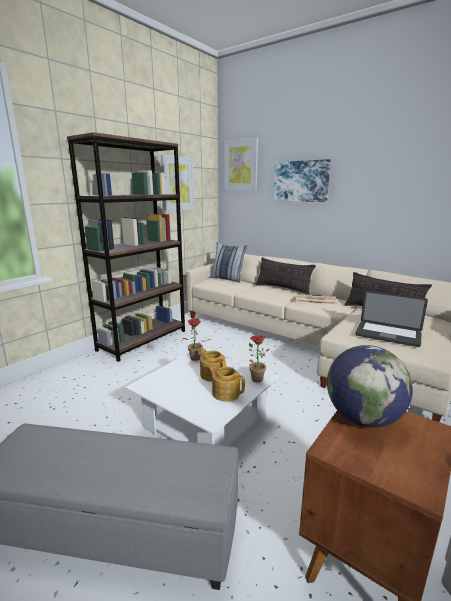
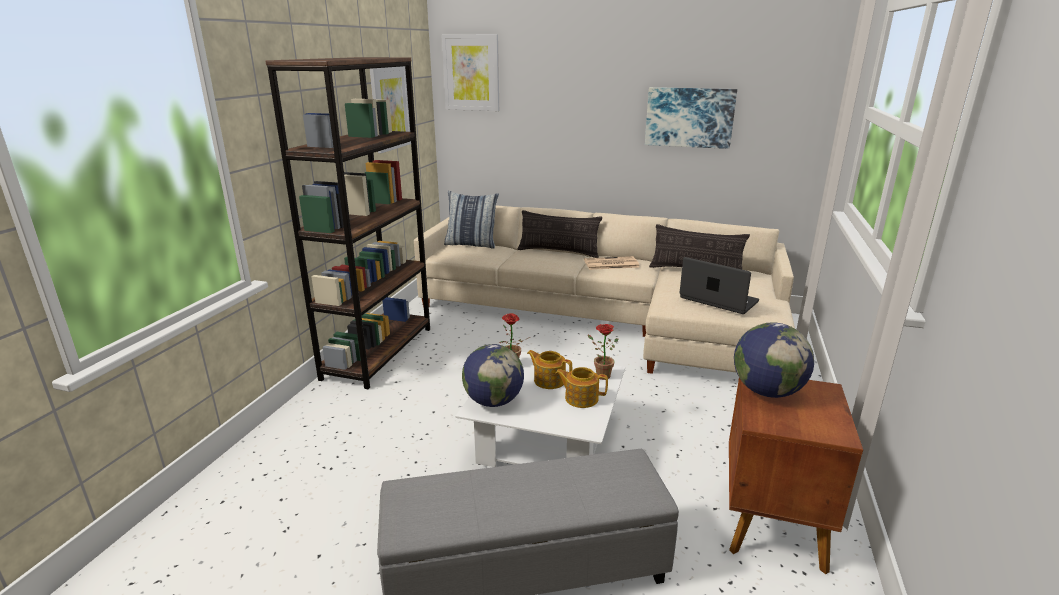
camera: 20 degrees left, 5 degrees up
(159, 382) = (493, 401): none -> globe
(301, 181) = (567, 100): picture -> picture (689, 117)
(388, 335) = (718, 300): laptop -> laptop turned 150 degrees counterclockwise

